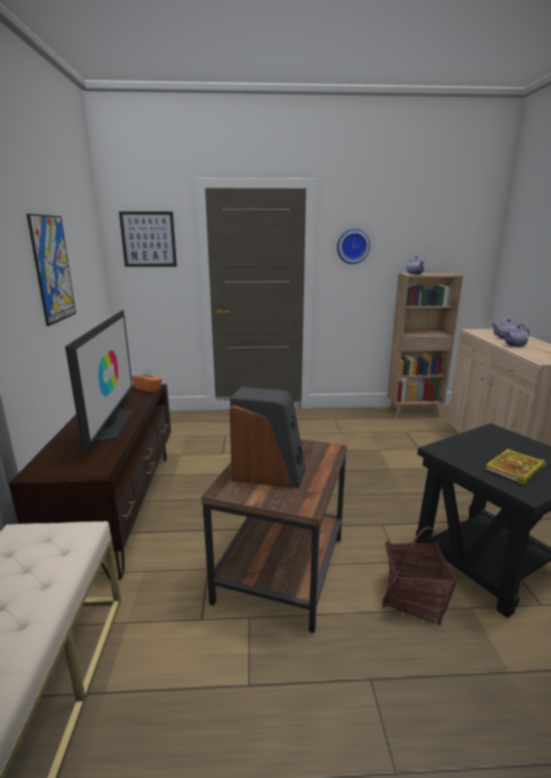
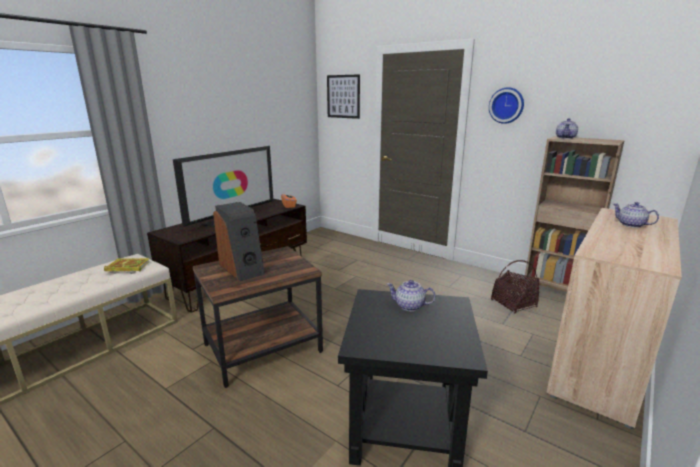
camera: 40 degrees right, 0 degrees up
(53, 269) = (244, 115): picture -> none
(414, 597) = (309, 409): basket -> basket (513, 303)
(514, 469) = (391, 331): book -> book (127, 267)
(515, 345) = (615, 233): teapot -> teapot (410, 306)

